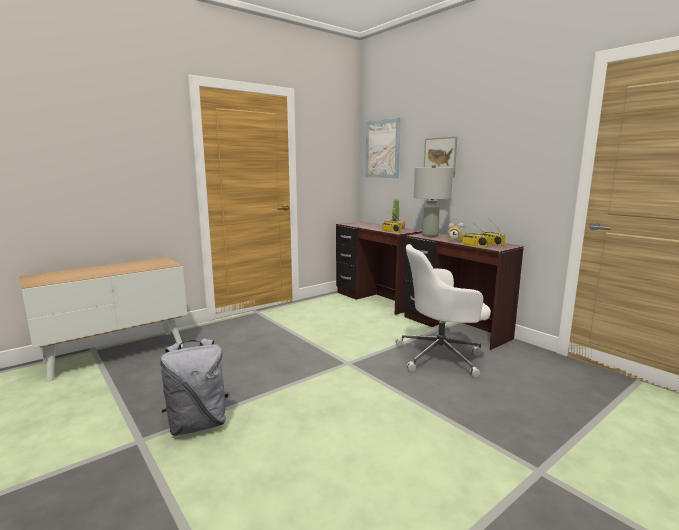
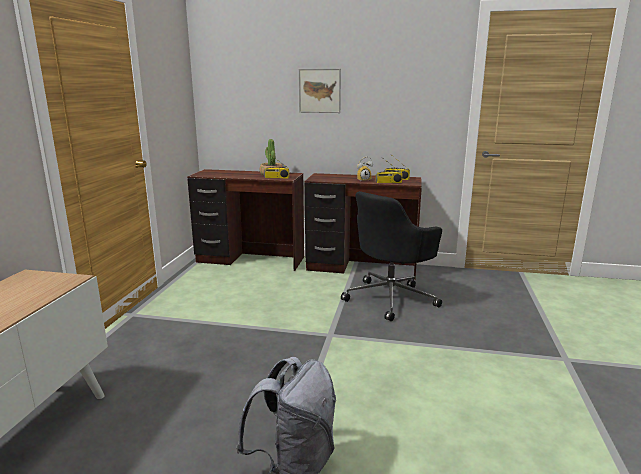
camera: 40 degrees left, 5 degrees up
(382, 149) = (234, 78): picture -> none
(430, 235) = (326, 178): grey table lamp -> none
(441, 356) = (391, 298): white office chair -> black office chair

